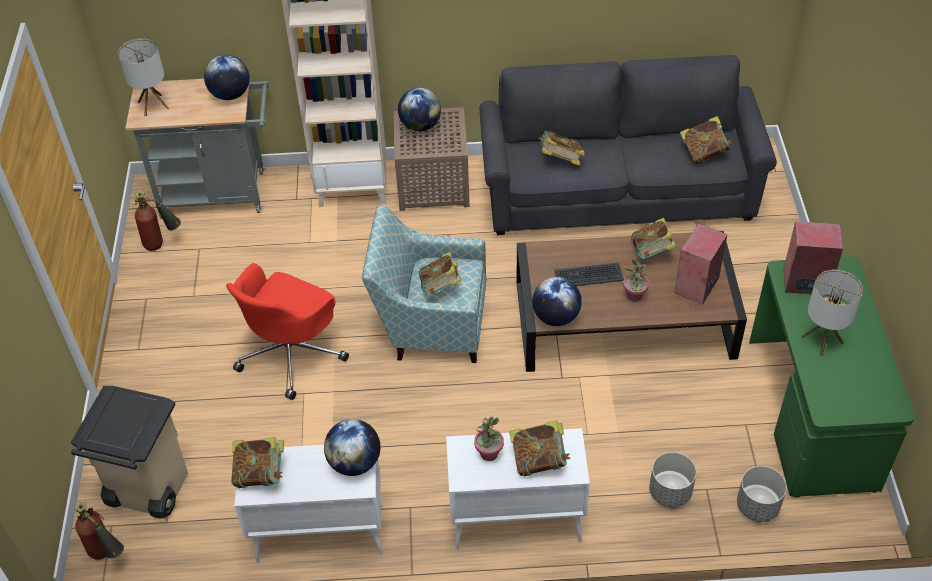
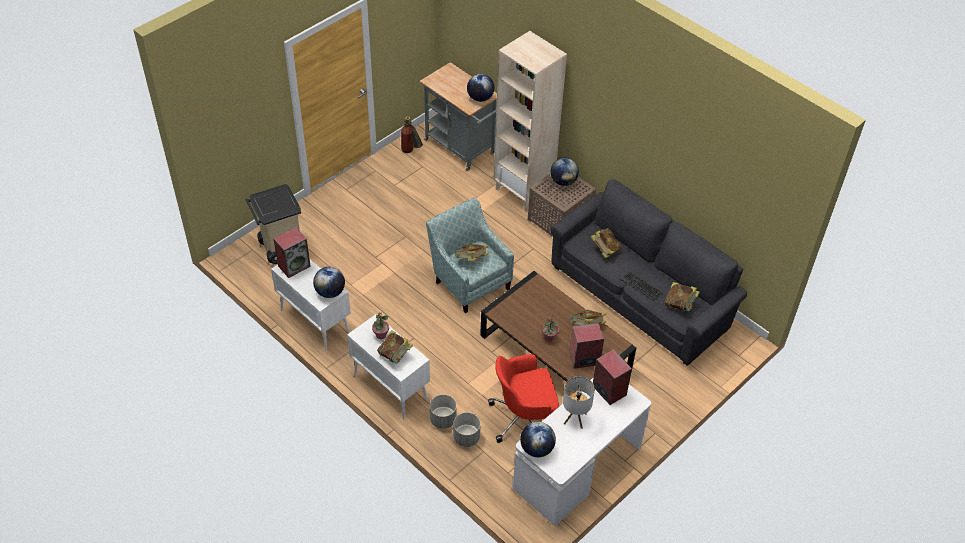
camera: 45 degrees right, 0 degrees up
(108, 555) = (238, 259): fire extinguisher -> none
(153, 105) = (443, 78): table lamp -> none
(261, 474) = (294, 265): book -> speaker
(292, 353) = (399, 243): red office chair -> red office chair (524, 418)
(556, 317) = (502, 315): globe -> globe (537, 449)
(588, 275) = (543, 311): keyboard -> keyboard (641, 285)
(757, 506) = (493, 478): grey planter -> grey planter (443, 419)
(813, 414) = (577, 470): green desk -> white desk

